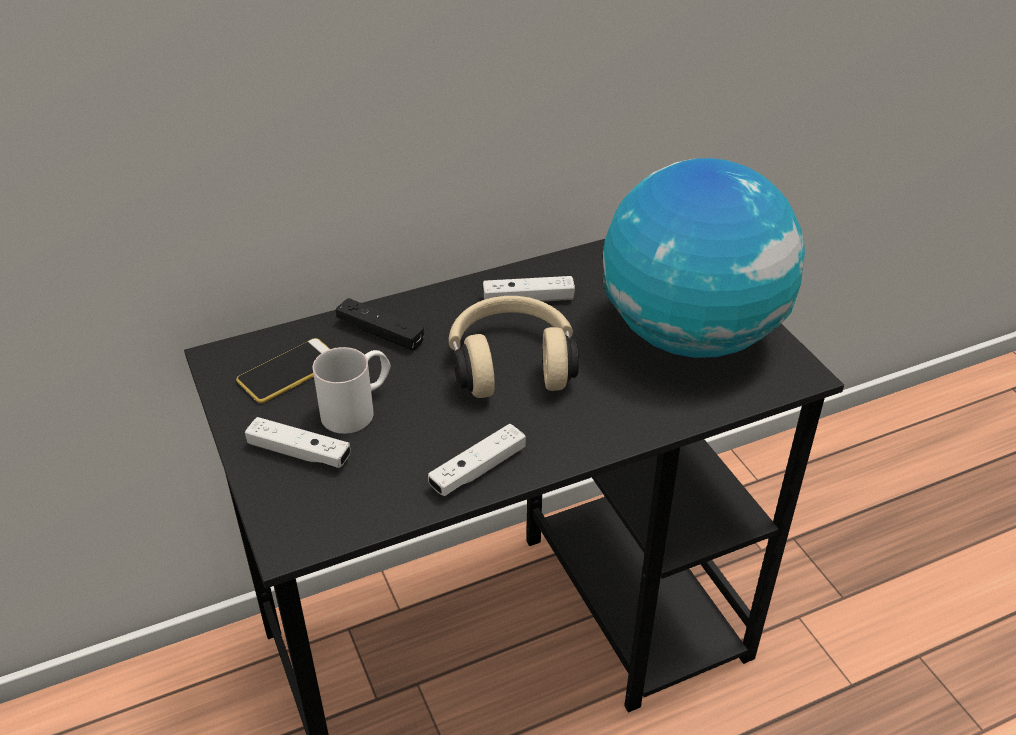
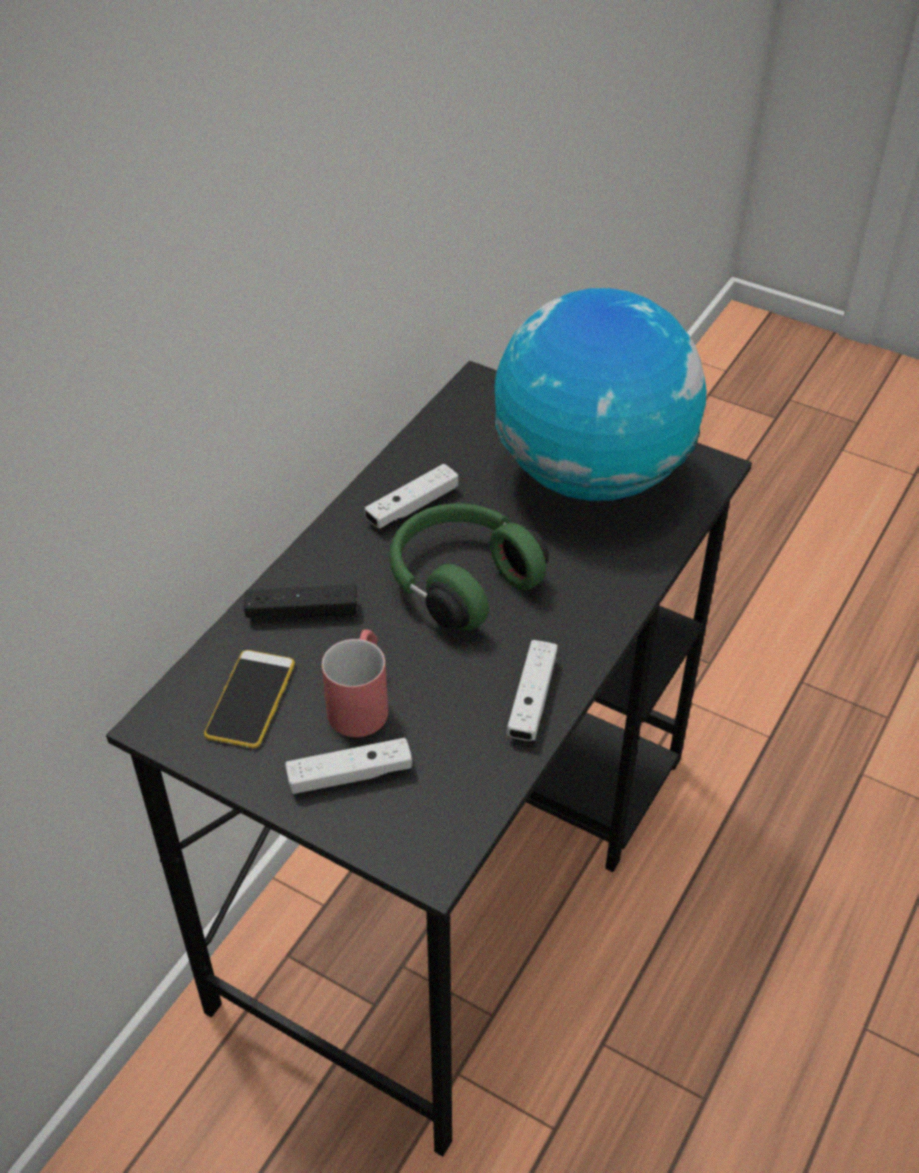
camera: 35 degrees left, 5 degrees up
(358, 408) = (361, 700): white mug -> red mug
(511, 363) = (461, 580): beige headphones -> green headphones

